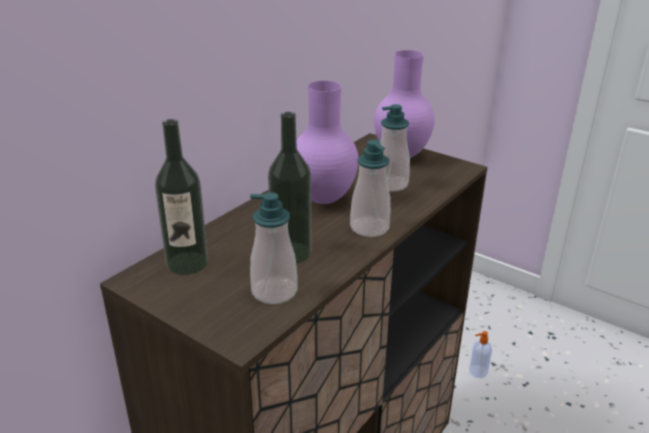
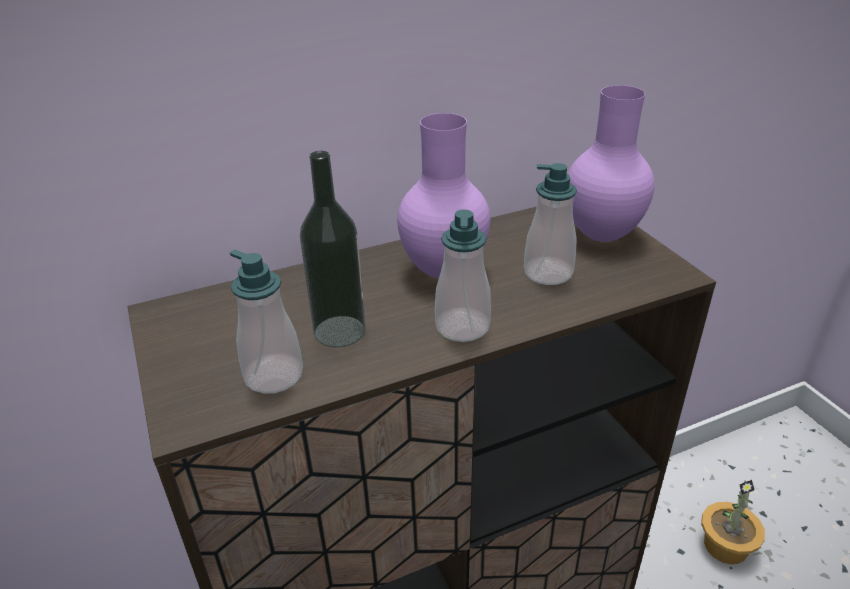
camera: 30 degrees right, 5 degrees up
(187, 263) = (224, 309): bottle -> none
(477, 372) = (726, 546): soap dispenser -> potted plant

